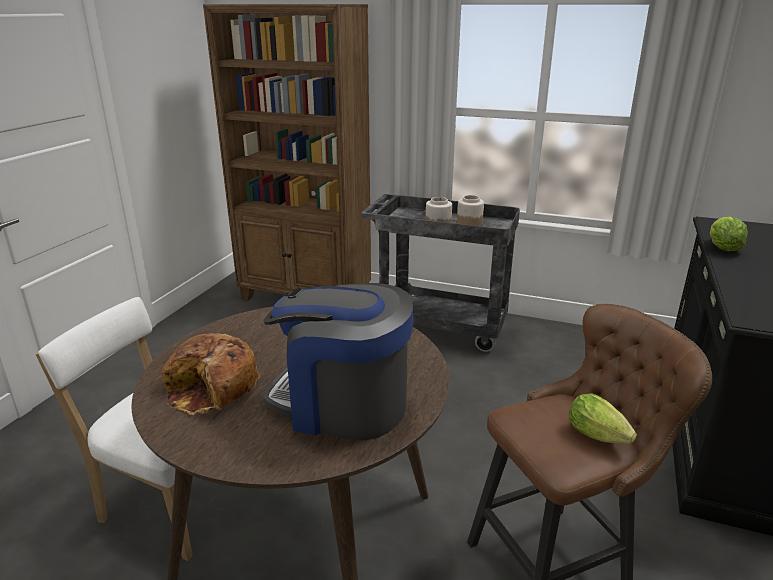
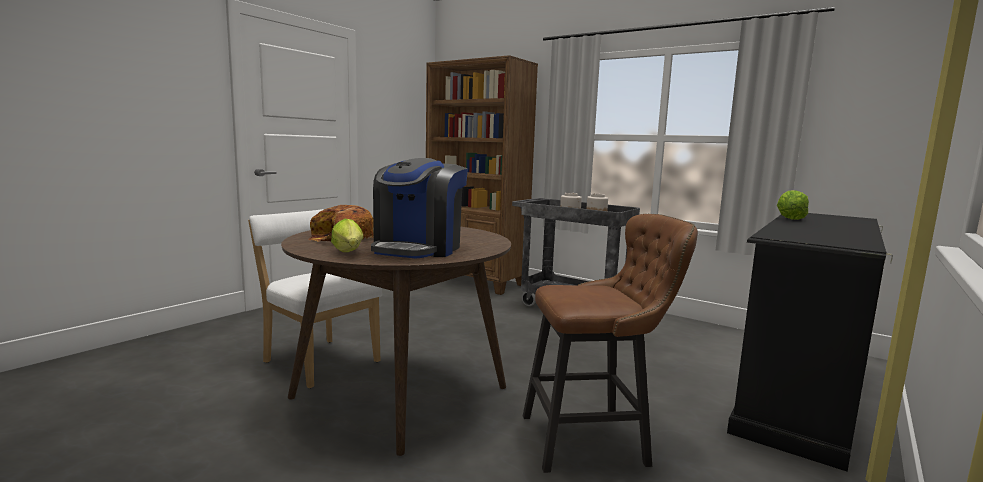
camera: 15 degrees right, 15 degrees down
(341, 404) = (418, 249): coffee machine -> coffee machine turned 105 degrees counterclockwise
(600, 437) = (614, 300): lettuce -> lettuce (349, 253)

